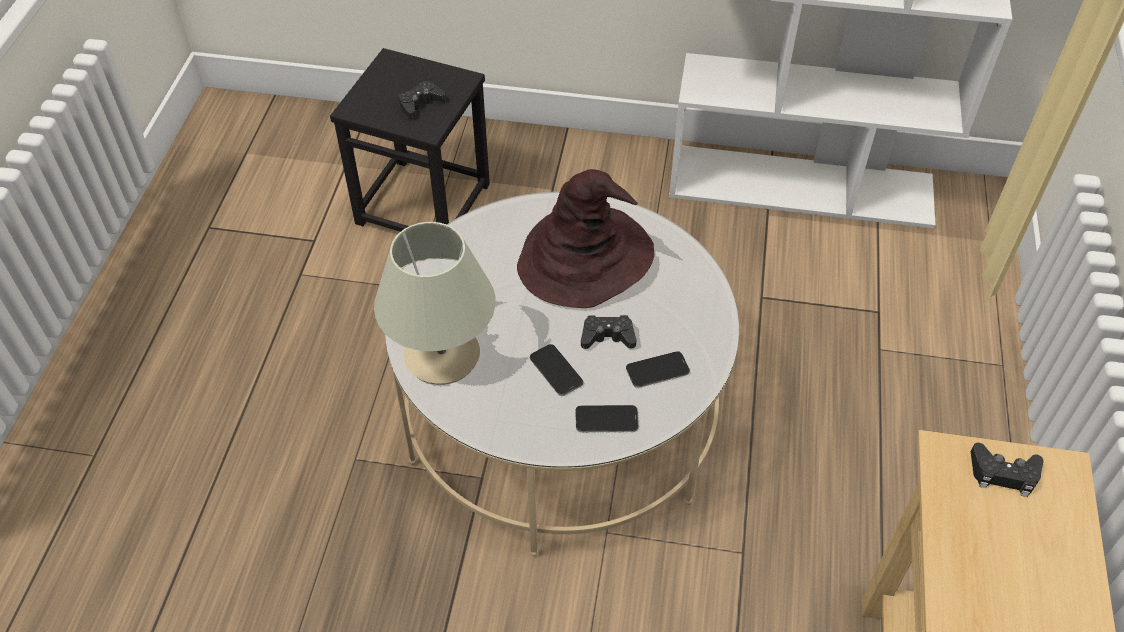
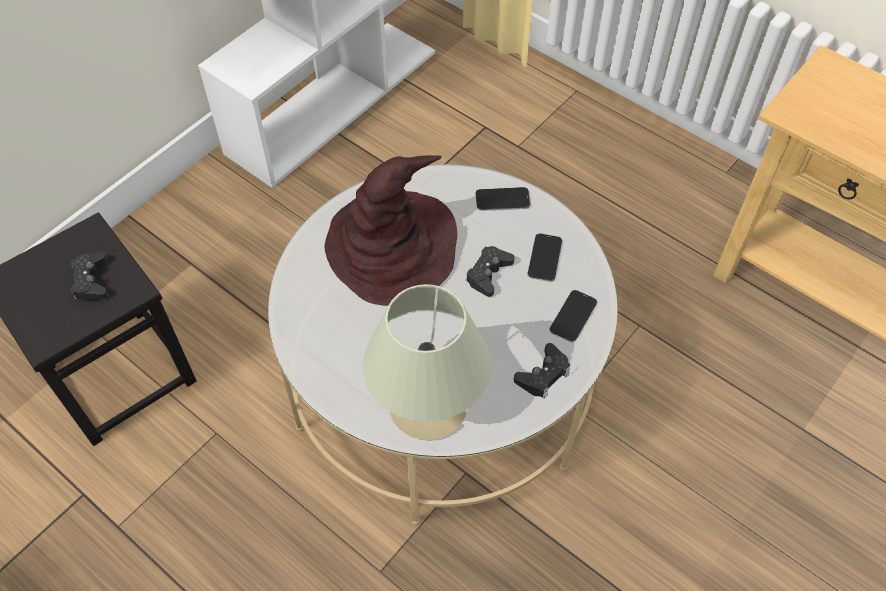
camera: 60 degrees left, 5 degrees up
(556, 371) = (501, 327): phone -> phone (502, 200)
(1003, 474) = (818, 93): black game controller -> black game controller (543, 375)

